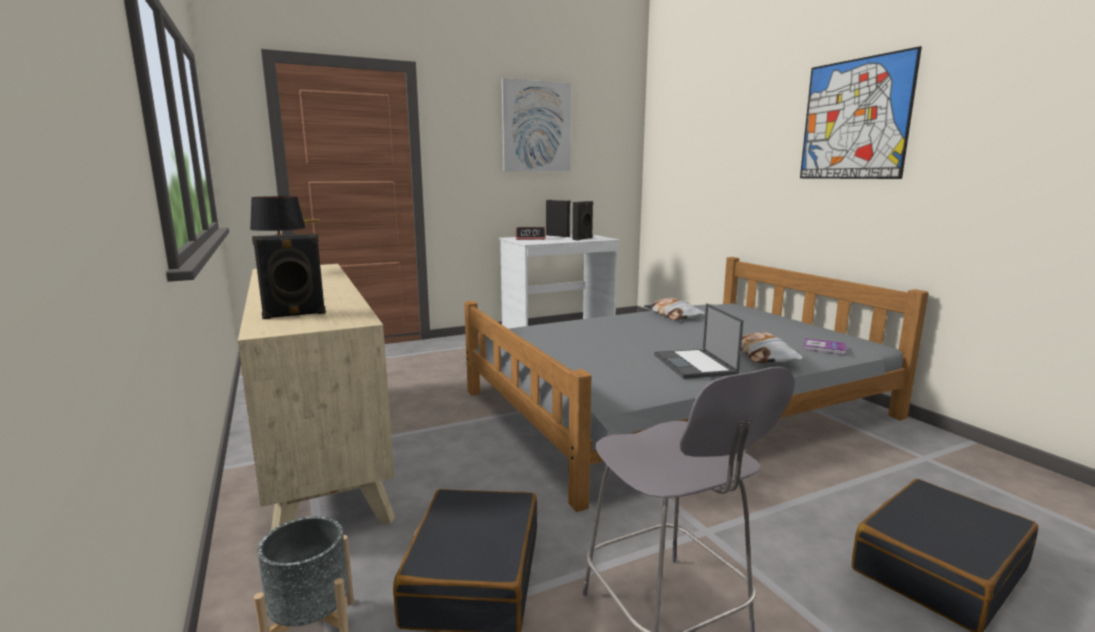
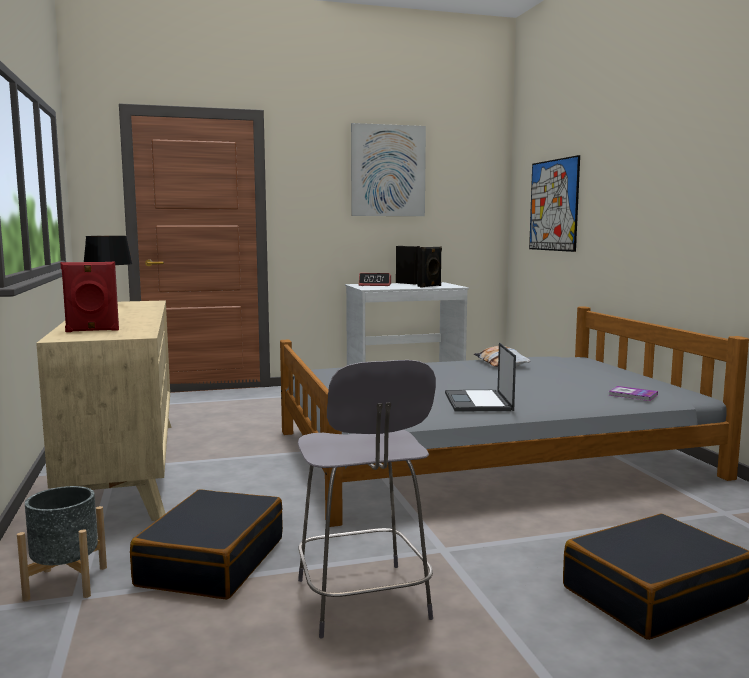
camera: 10 degrees right, 5 degrees down
(294, 315) = (92, 330): black speaker -> red speaker
(764, 355) = (559, 398): pillow -> none
(854, 119) = (685, 158): picture -> picture (553, 205)

